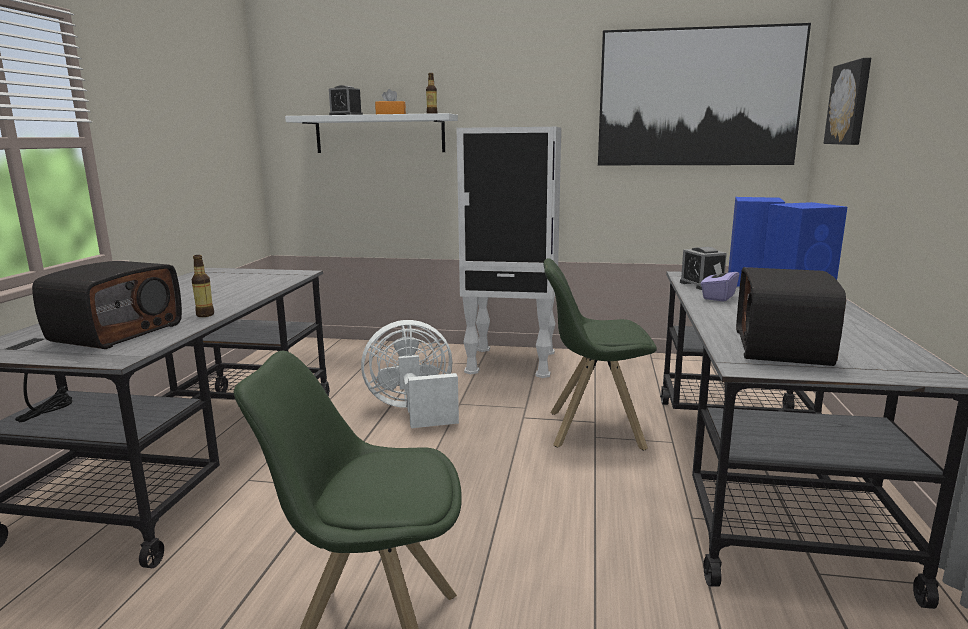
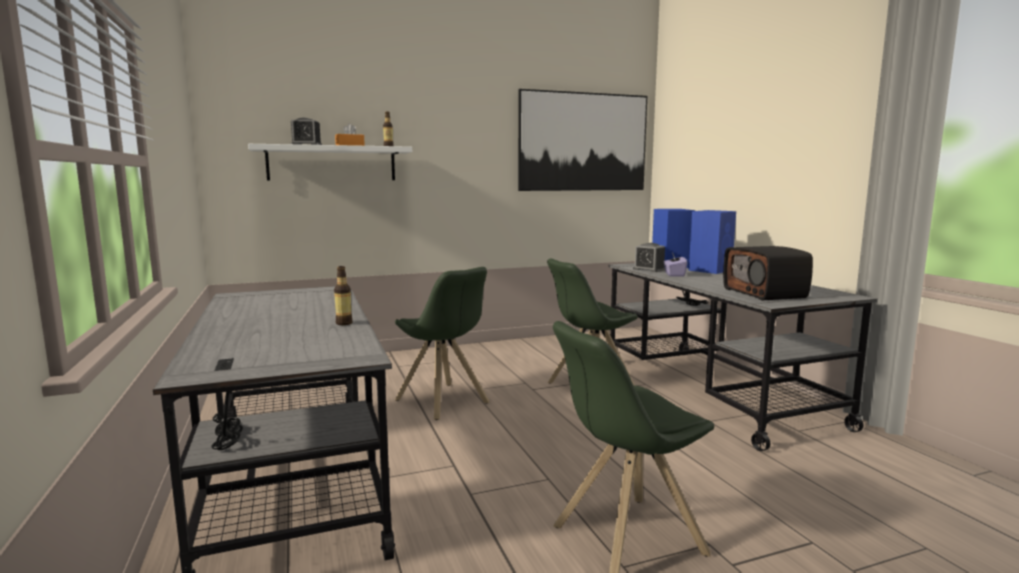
camera: 30 degrees left, 5 degrees down
(116, 332) = (297, 344): radio -> none
(413, 410) = (443, 401): white fan -> green chair
(512, 362) = (471, 355): white cabinet -> none
(850, 103) = (691, 149): picture -> none

